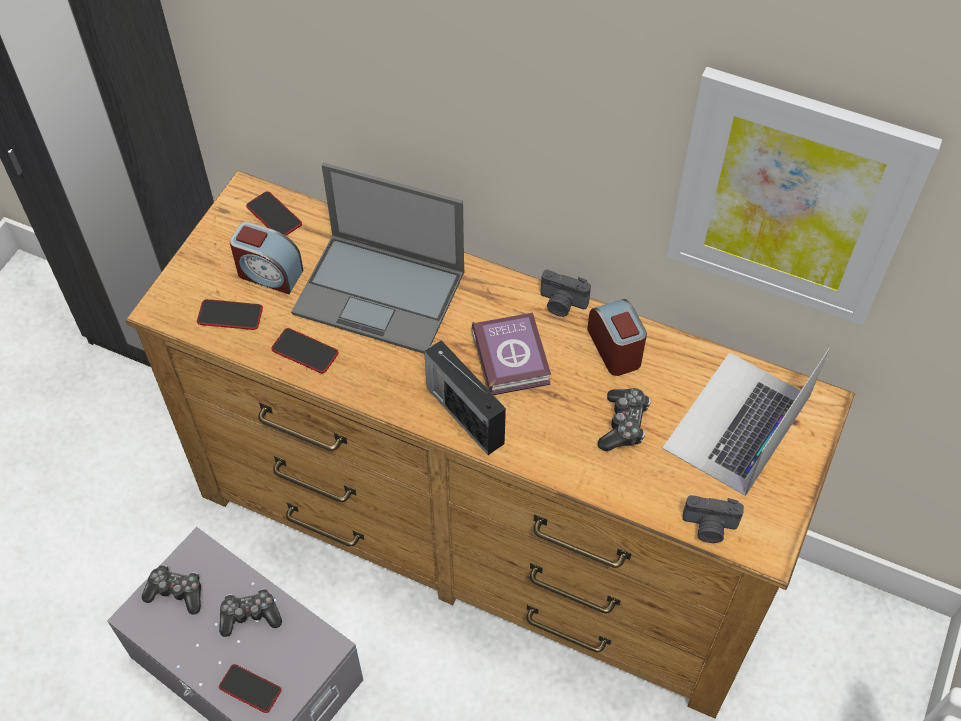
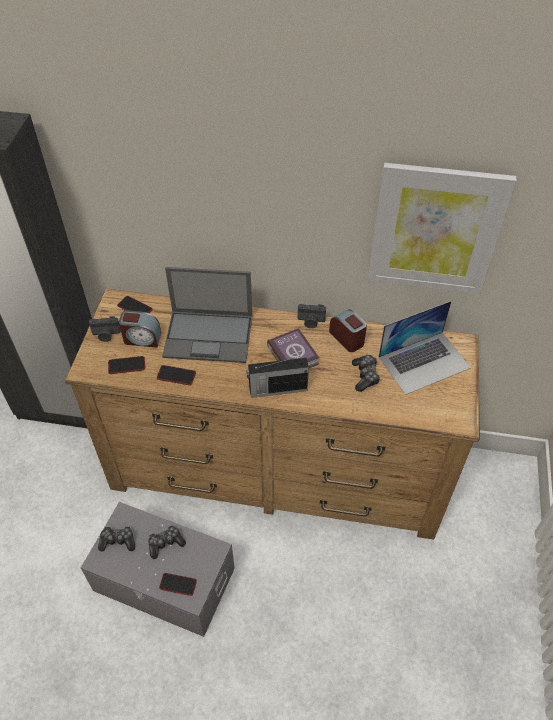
camera: 15 degrees left, 5 degrees down
(464, 413) = (277, 389): radio -> radio turned 45 degrees counterclockwise
(709, 527) = (428, 418): camera -> camera (106, 335)
(737, 423) = (424, 362): laptop -> laptop turned 135 degrees counterclockwise

